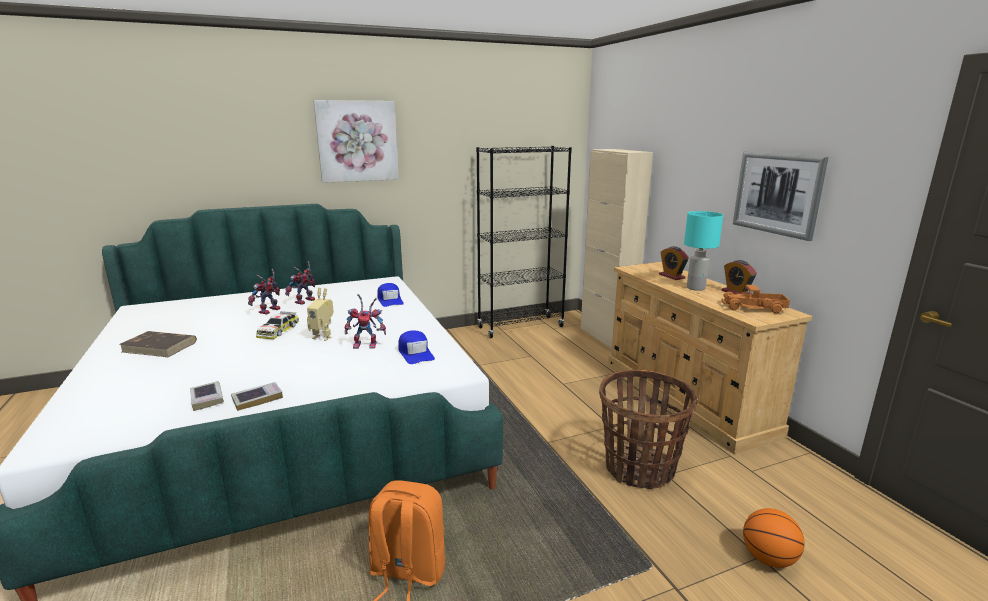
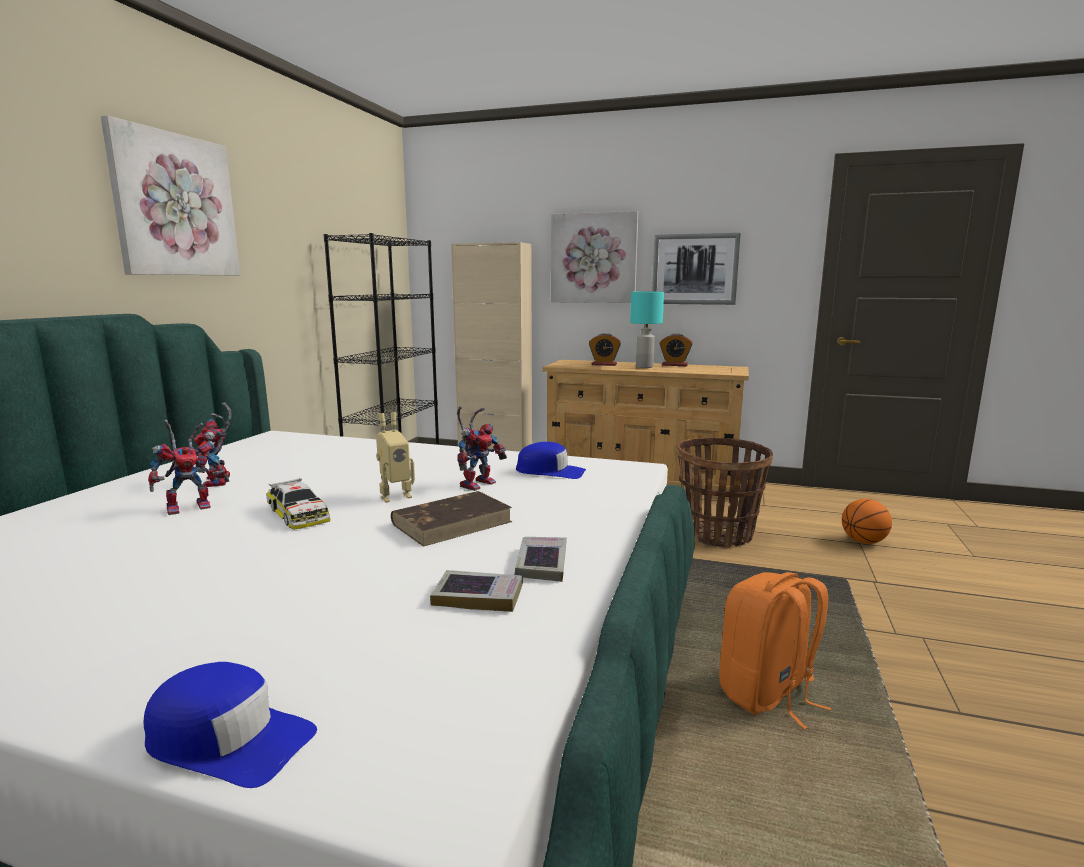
camera: 50 degrees left, 5 degrees down
(160, 347) = (122, 608): brown book -> brown book (452, 522)
(269, 311) = (192, 506): toy robot -> toy robot turned 105 degrees counterclockwise
(390, 300) = (351, 448): blue cap -> blue cap (228, 739)
(695, 170) = (594, 258): none -> picture
(754, 308) = (713, 369): toy truck -> none

